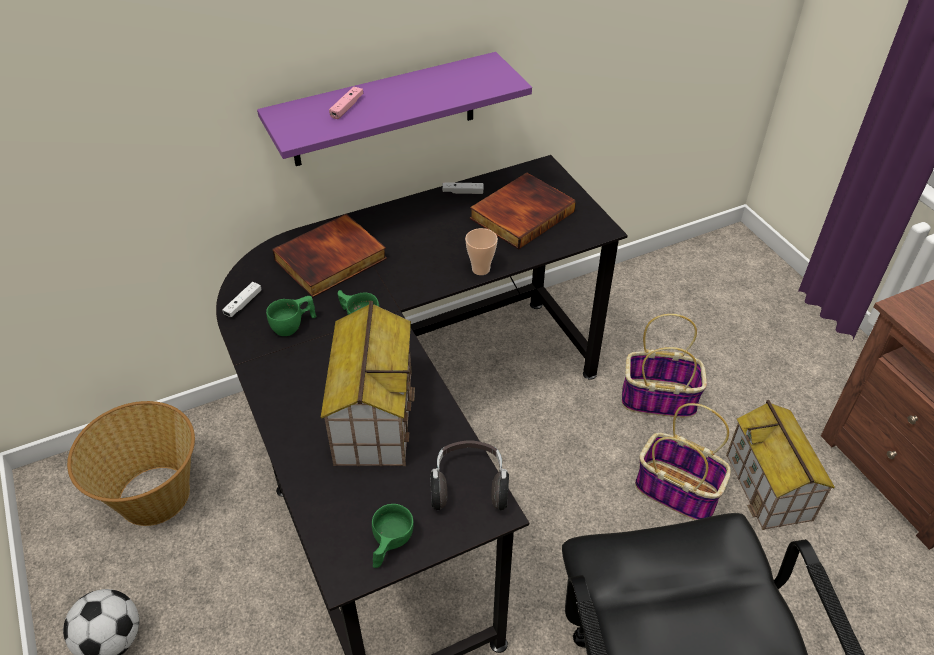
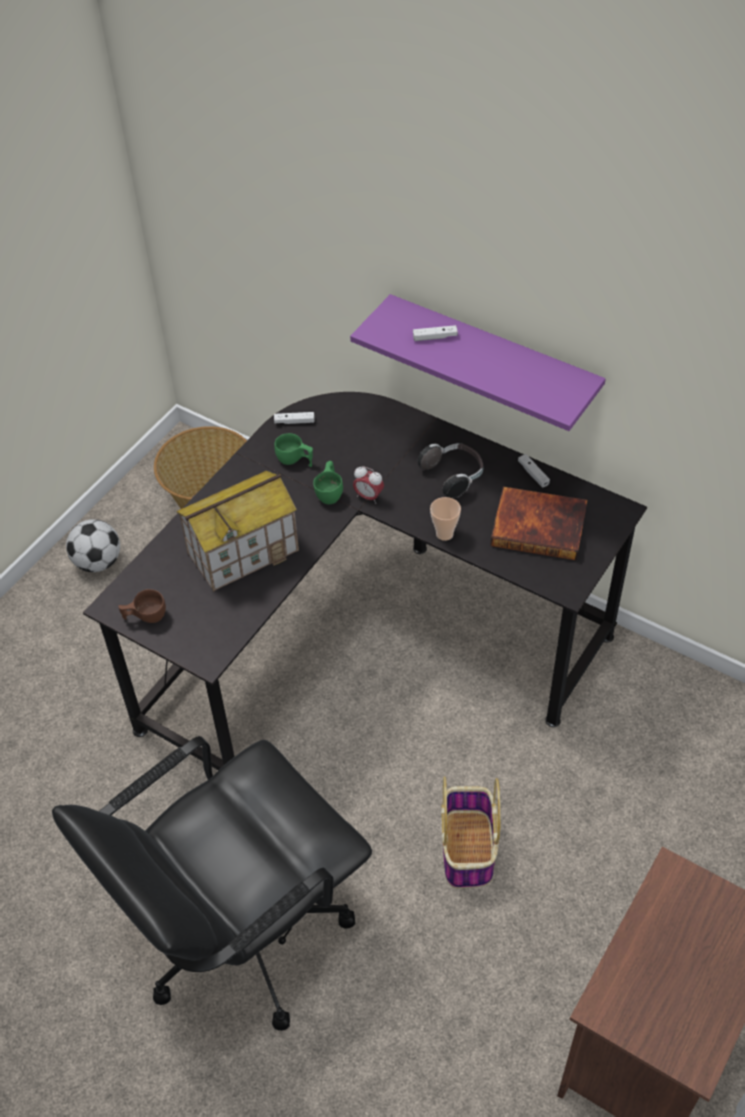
camera: 60 degrees right, 5 degrees up
(331, 260) = (378, 441): book -> none
(347, 107) = (435, 337): pink game controller -> white game controller
(389, 545) = (145, 616): green cup -> brown cup
(391, 296) = (368, 497): none -> alarm clock
(469, 485) = (220, 634): headphones -> headphones (453, 476)
(659, 399) = (568, 791): basket -> none
(769, 487) = (529, 925): toy house -> none

